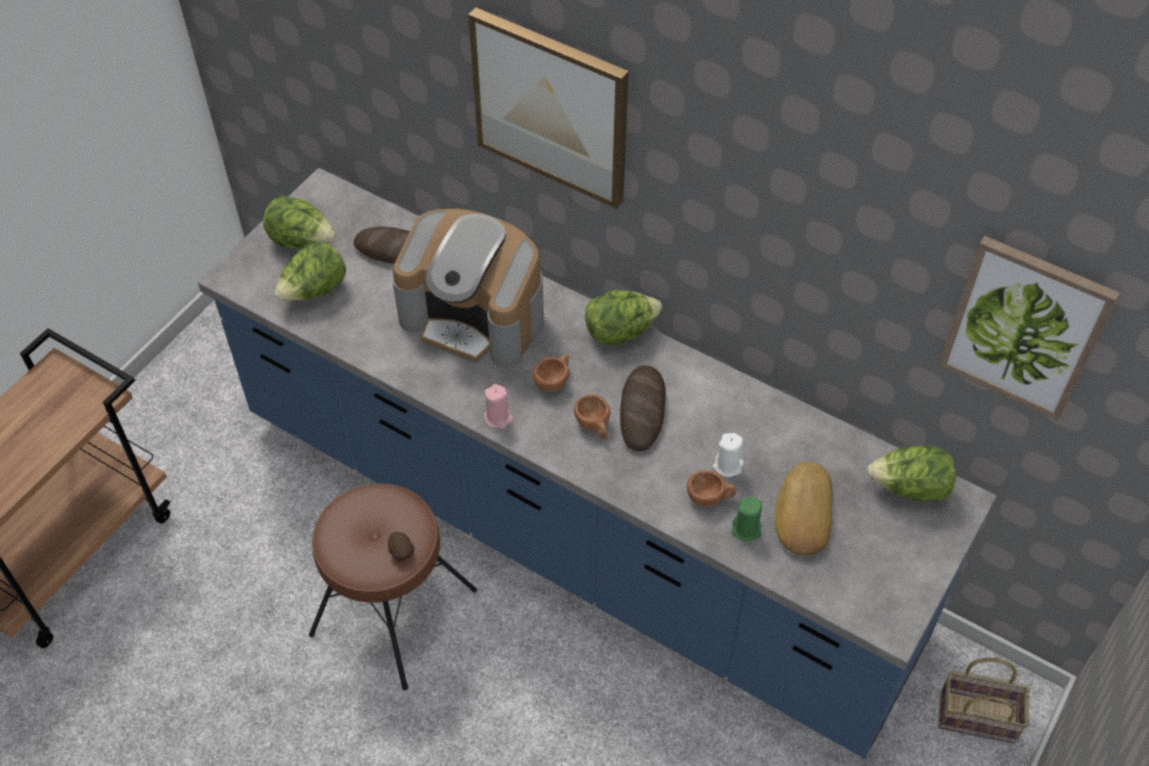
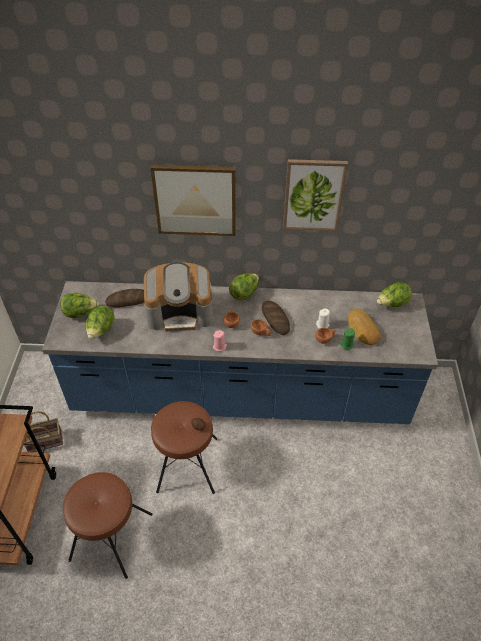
camera: 30 degrees left, 5 degrees down
(189, 670) = (110, 536): none -> brown stool
(979, 716) = (432, 391): basket -> basket (46, 440)
(1025, 327) = (428, 213): picture -> picture (313, 195)

